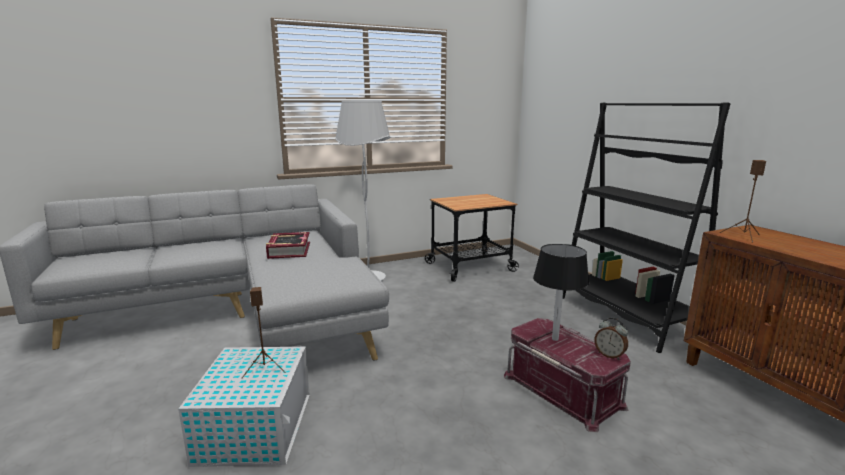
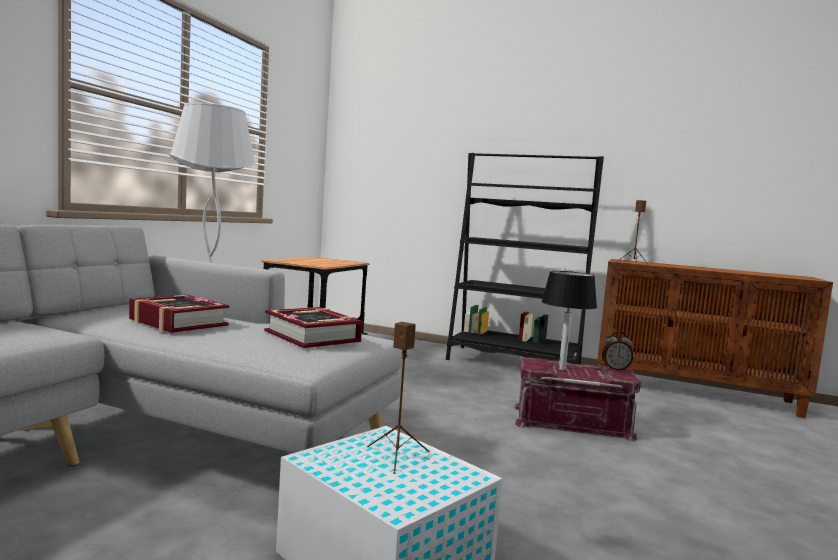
camera: 45 degrees left, 10 degrees down
(325, 274) = (312, 336): none -> book

